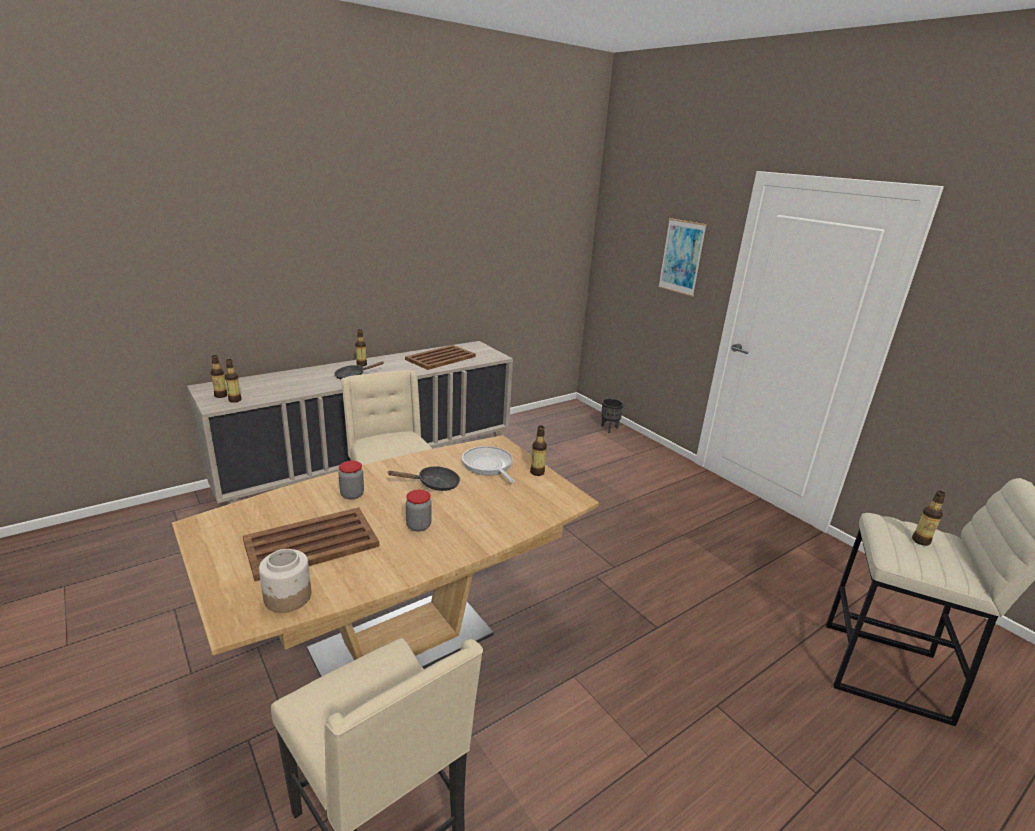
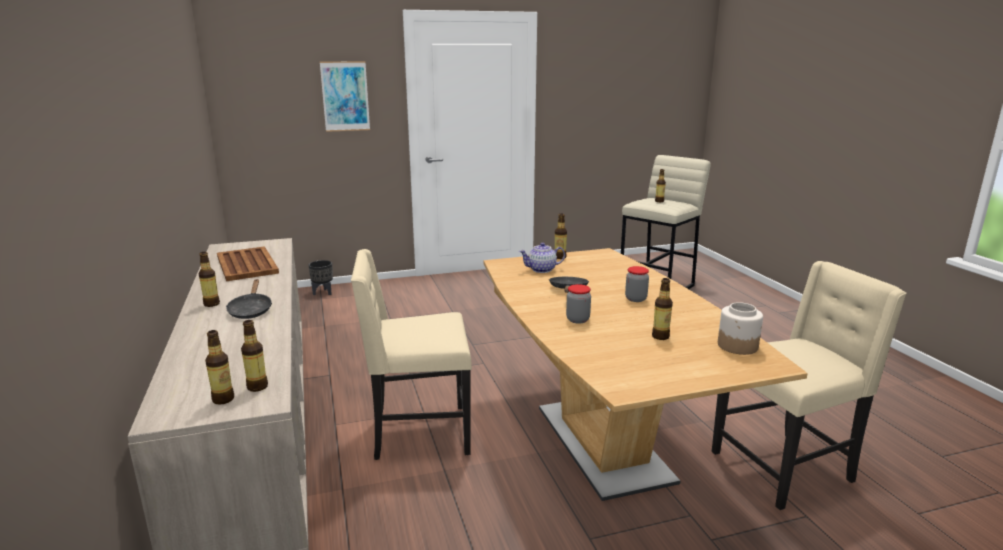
camera: 70 degrees left, 5 degrees down
(313, 543) = (660, 336): brown tray -> bottle
(488, 466) = (542, 269): frying pan -> teapot

